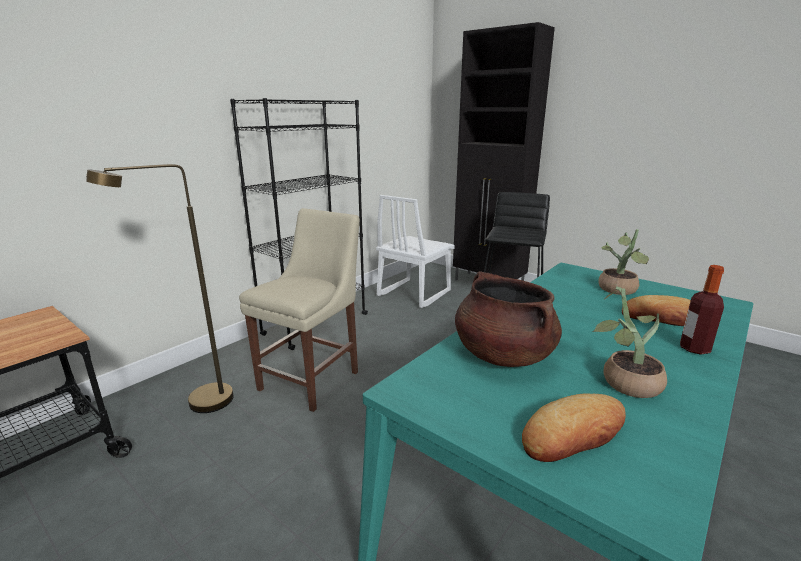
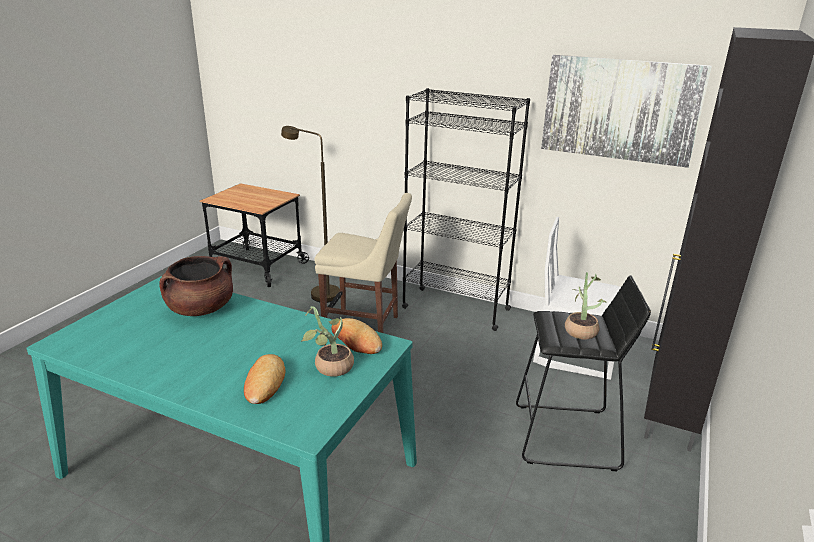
camera: 75 degrees right, 5 degrees up
(372, 105) = (620, 109): none -> picture
(573, 434) = (114, 327): bread -> bread (356, 341)
(623, 382) = (161, 348): potted plant -> potted plant (580, 329)
(694, 348) = (204, 387): bottle -> none

